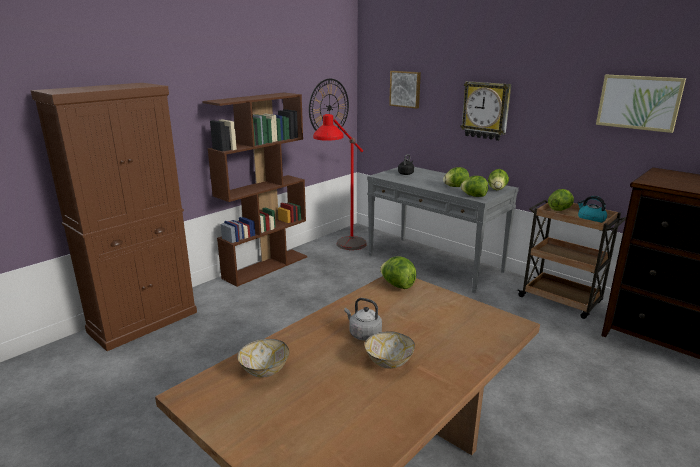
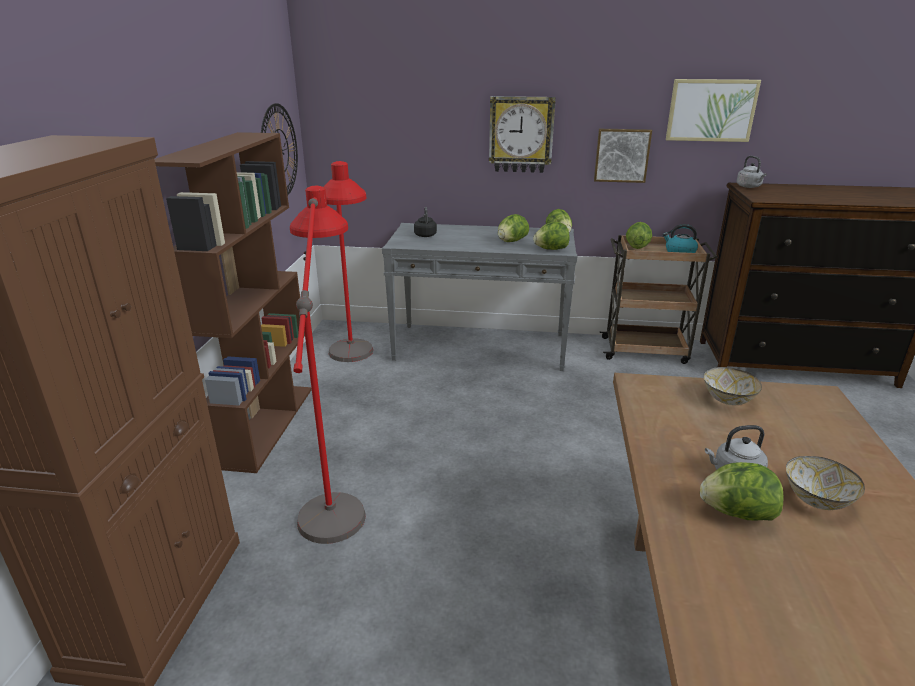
camera: 35 degrees left, 5 degrees up
(263, 306) = (336, 487): none -> red floor lamp
(264, 371) = (734, 591): bowl -> bowl (728, 400)
(397, 285) = (653, 392): lettuce -> lettuce (736, 513)
(405, 89) = (390, 113): picture -> picture (621, 155)
(663, 172) = (749, 187): none -> grey kettle

